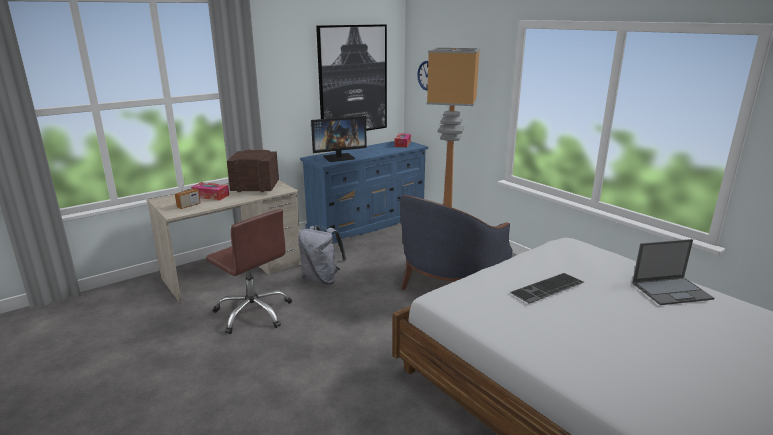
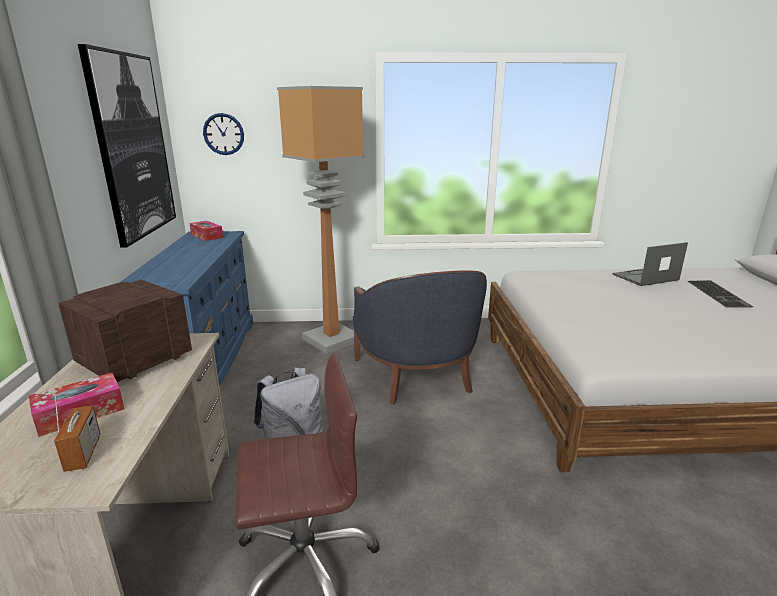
camera: 55 degrees left, 0 degrees up
(339, 157) = (174, 271): monitor -> none
(548, 288) = (617, 310): keyboard -> keyboard (719, 294)
(672, 291) = (645, 277): laptop -> laptop turned 135 degrees counterclockwise

